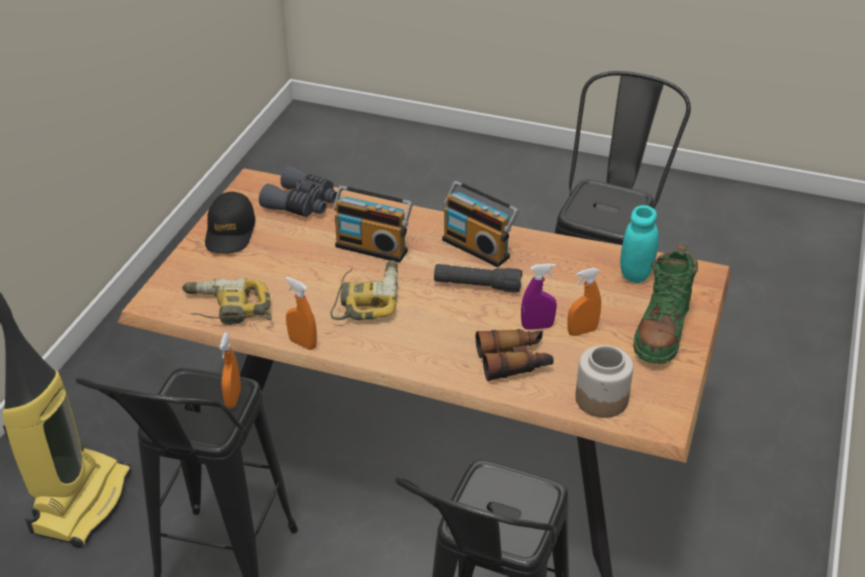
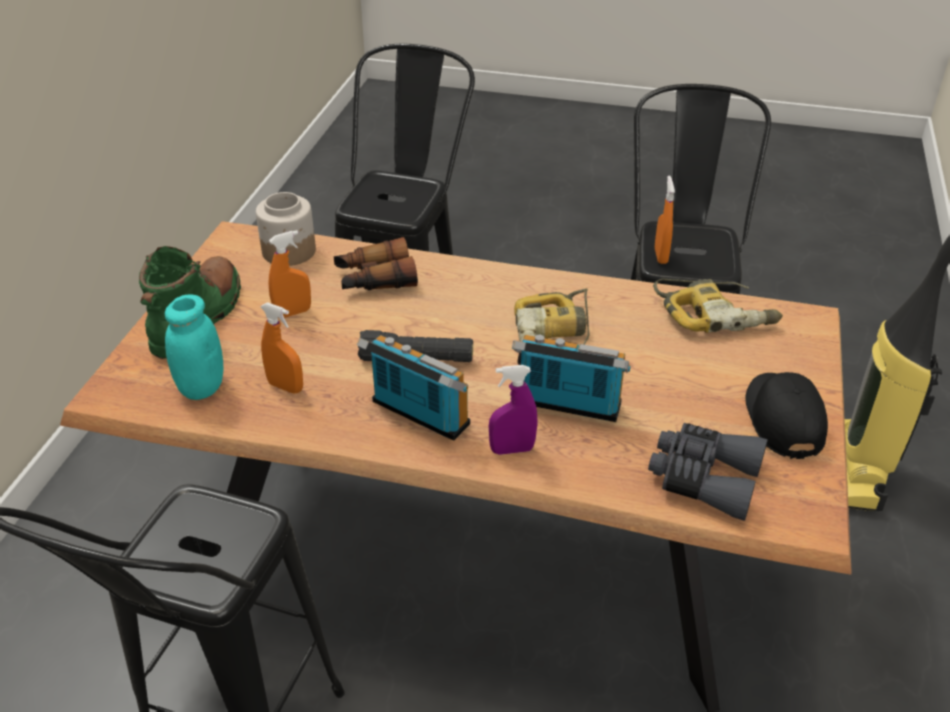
camera: 175 degrees right, 0 degrees up
(302, 343) = (610, 284): orange spray bottle -> orange spray bottle (285, 387)
(537, 326) = (345, 315): purple spray bottle -> purple spray bottle (512, 449)

